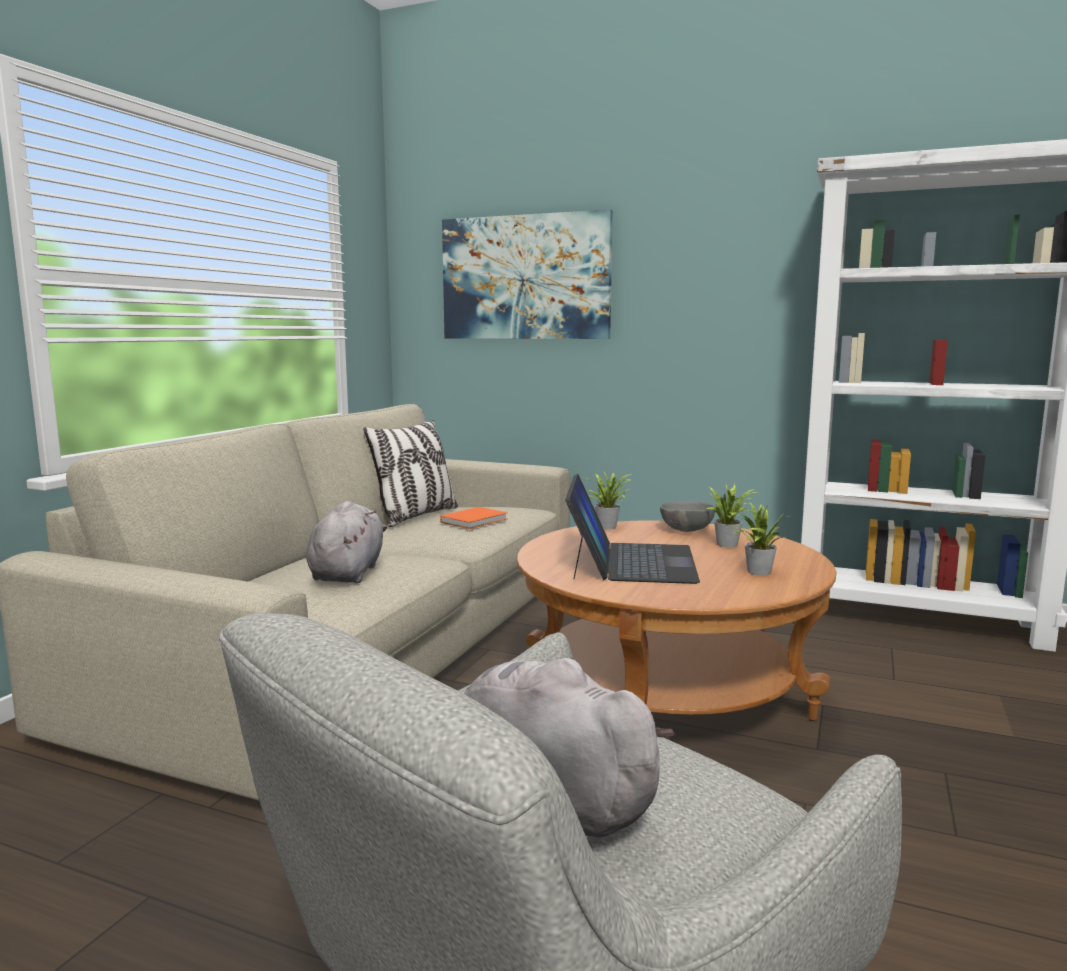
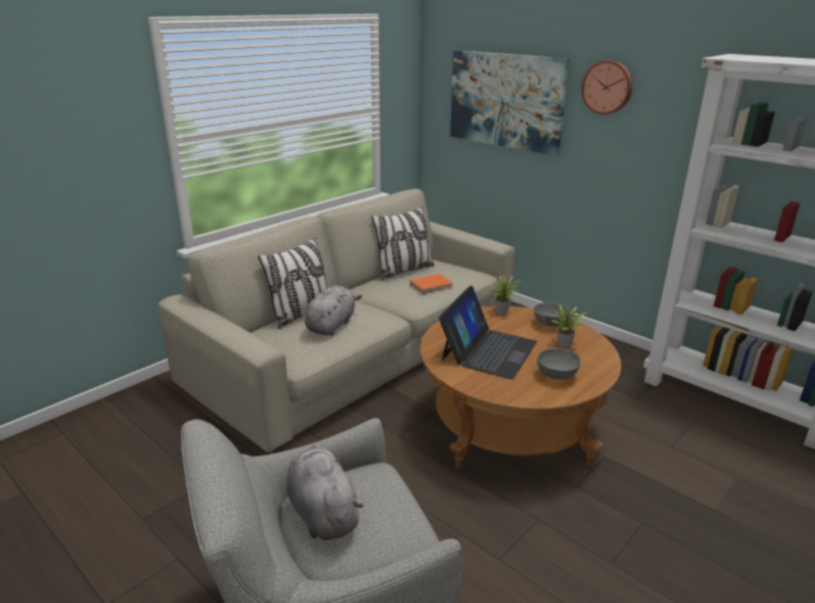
camera: 20 degrees right, 15 degrees up
(279, 572) = (301, 313): none -> pillow
(669, 239) = (607, 87): none -> wall clock
(756, 572) = (558, 375): potted plant -> grey bowl

